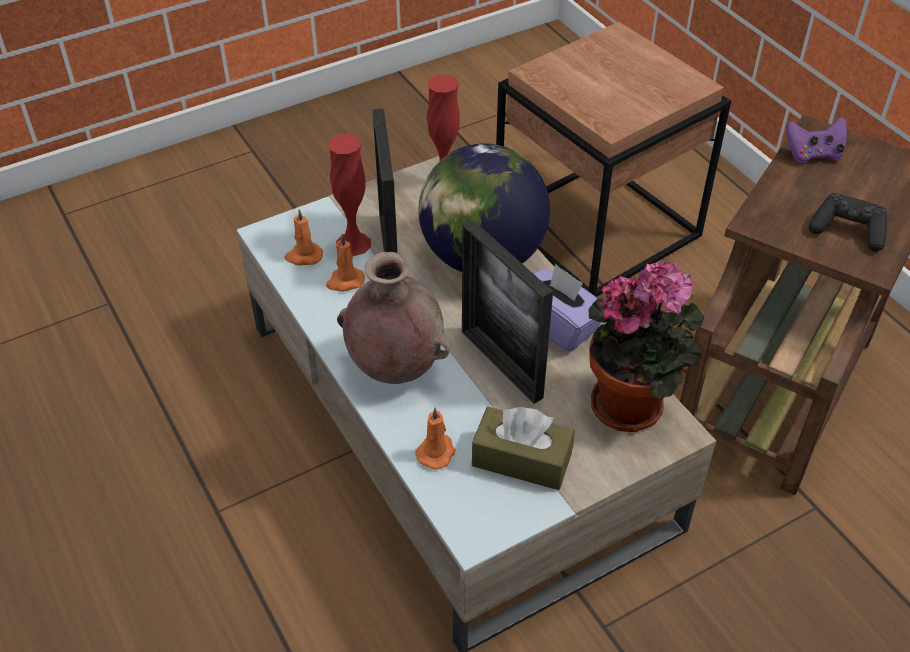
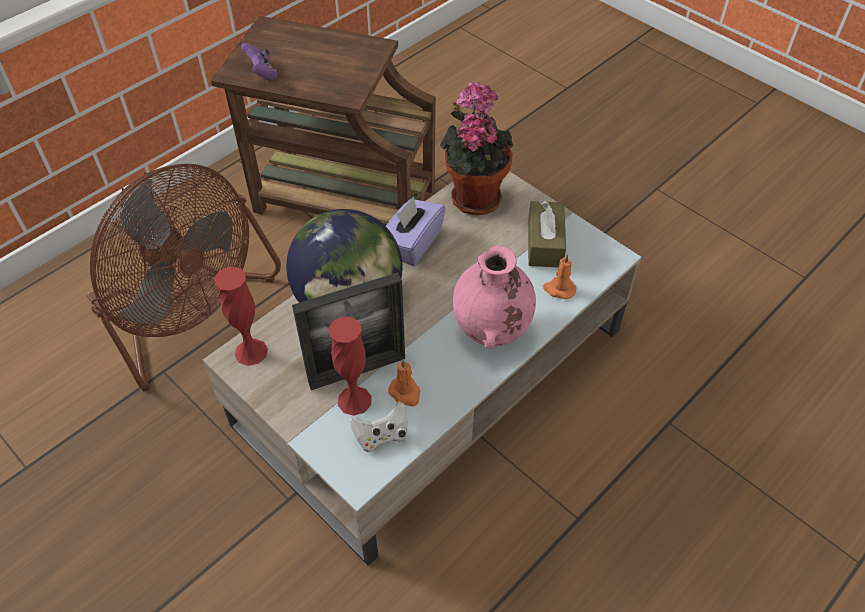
camera: 105 degrees left, 5 degrees up
(303, 256) = (381, 436): orange candle -> white game controller
(395, 368) = (492, 332): brown vase -> pink vase
(501, 364) = (463, 269): picture frame -> none
(599, 228) = (182, 318): brown side table -> brown fan
(847, 231) = (346, 57): black game controller -> none

